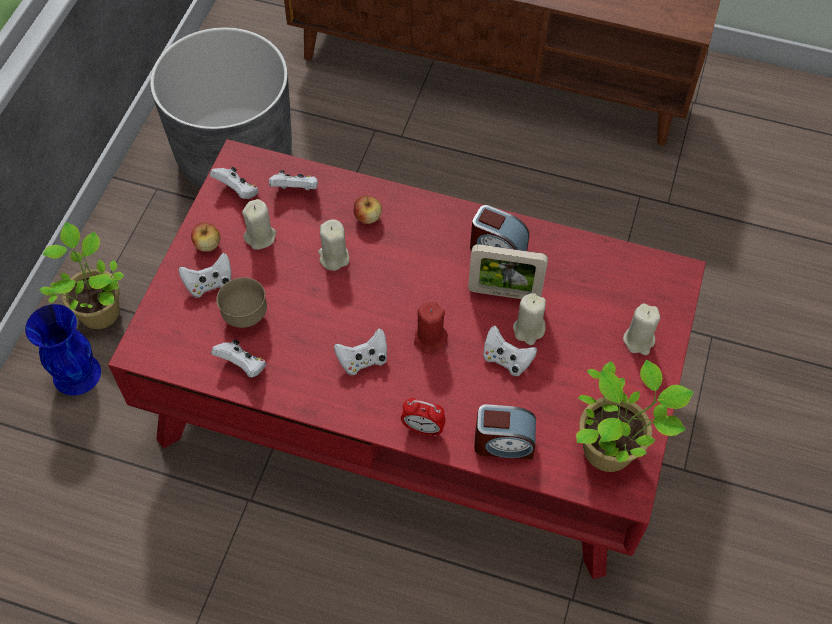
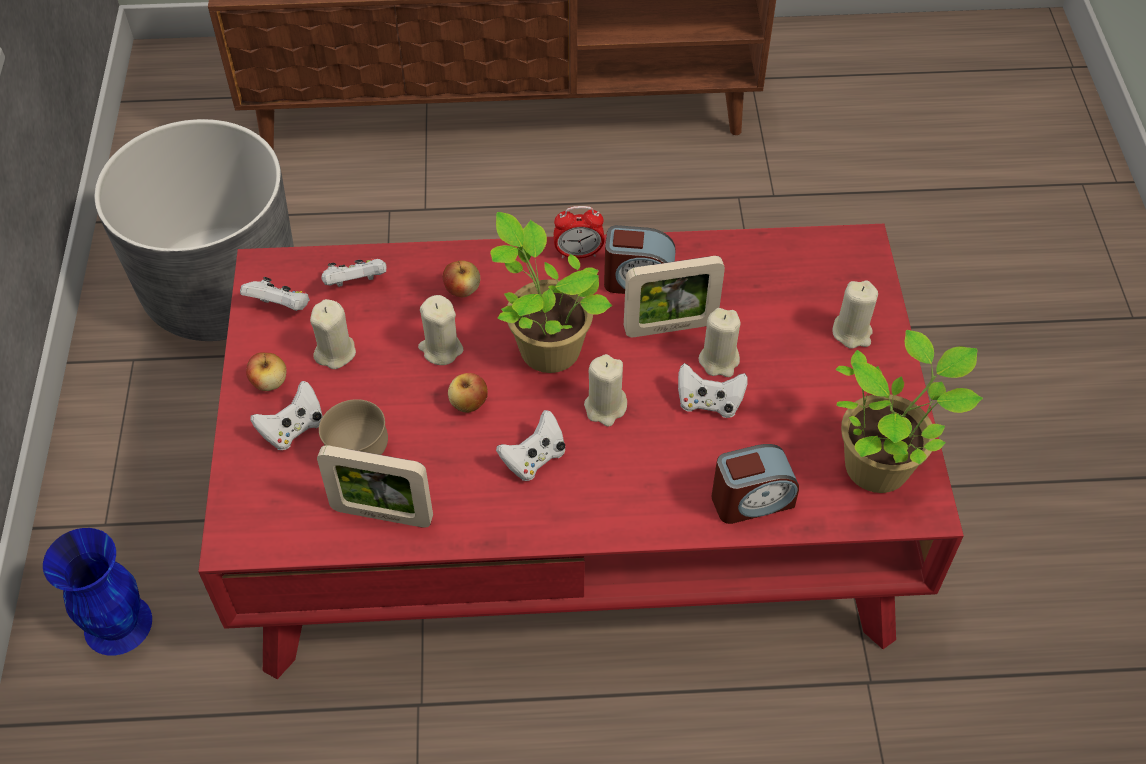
camera: 20 degrees left, 5 degrees down
(99, 310) = (115, 533): potted plant -> potted plant (546, 347)
(242, 366) = (382, 515): white game controller -> picture frame
(335, 304) = (468, 403): none -> apple
(423, 428) = (646, 516): alarm clock -> alarm clock (578, 253)
(430, 338) = (605, 407): red candle -> beige candle

